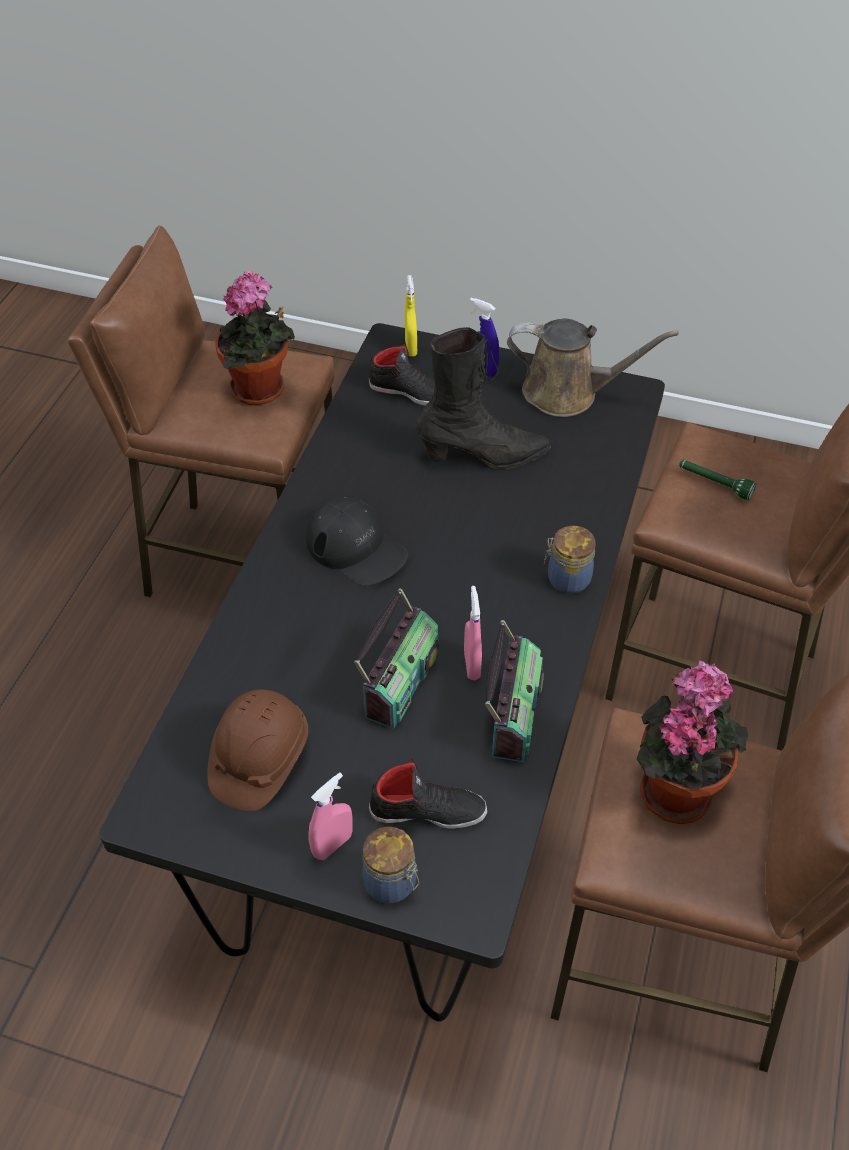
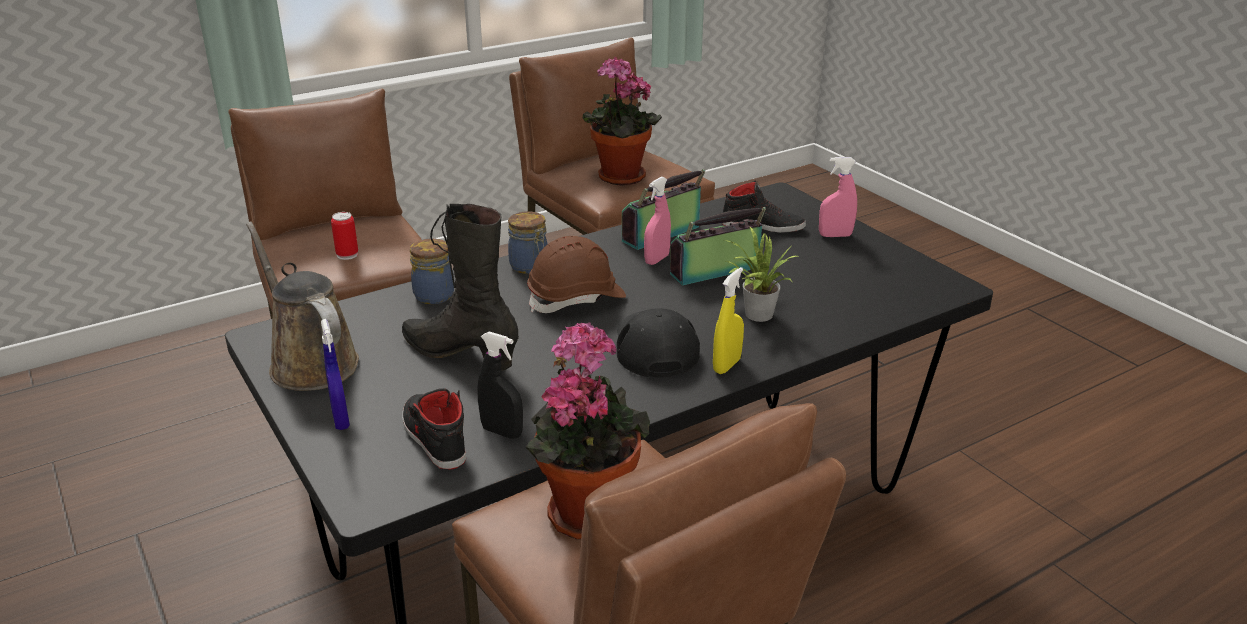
camera: 140 degrees left, 20 degrees down
(259, 759) = (852, 279): brown hard hat -> brown hard hat (577, 299)
(309, 638) = (755, 315): none -> potted plant
(375, 417) = (502, 432): none -> black spray bottle
(392, 883) = (813, 214): jar -> jar (434, 294)
(411, 348) = (360, 481): yellow spray bottle -> yellow spray bottle (727, 365)
(428, 810) = (762, 226): black shoe -> black shoe turned 150 degrees clockwise
(714, 483) = (347, 255): green flashlight -> can

